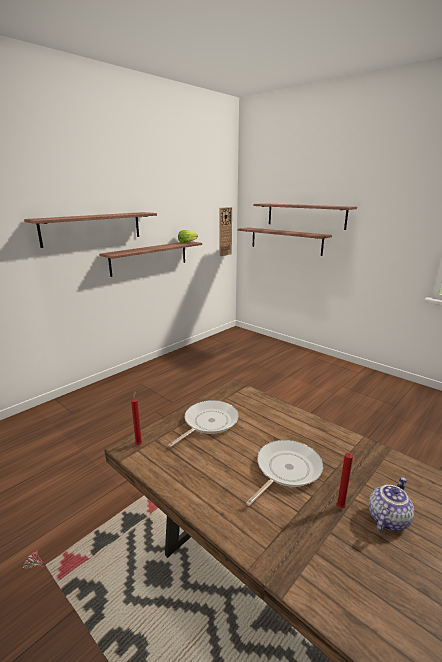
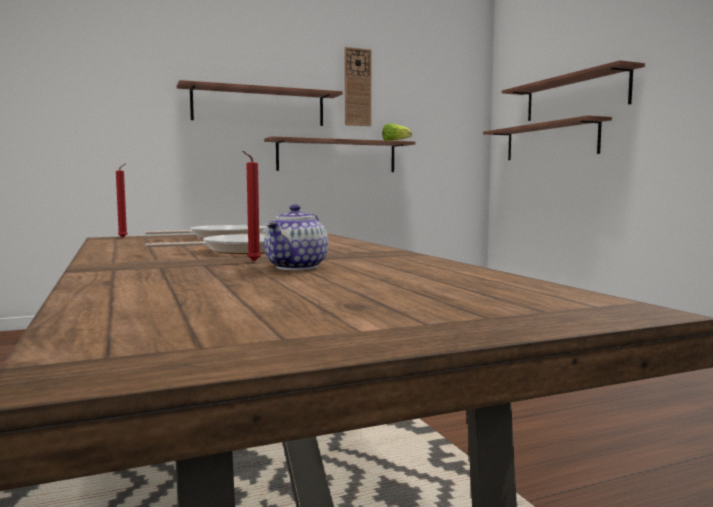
camera: 25 degrees right, 15 degrees down
(225, 231) = (467, 139): wall clock -> wall clock (357, 87)
(387, 518) = (297, 267): teapot -> teapot turned 135 degrees clockwise

